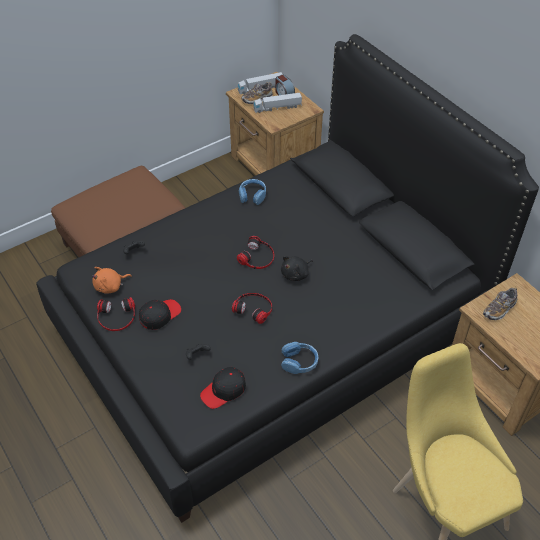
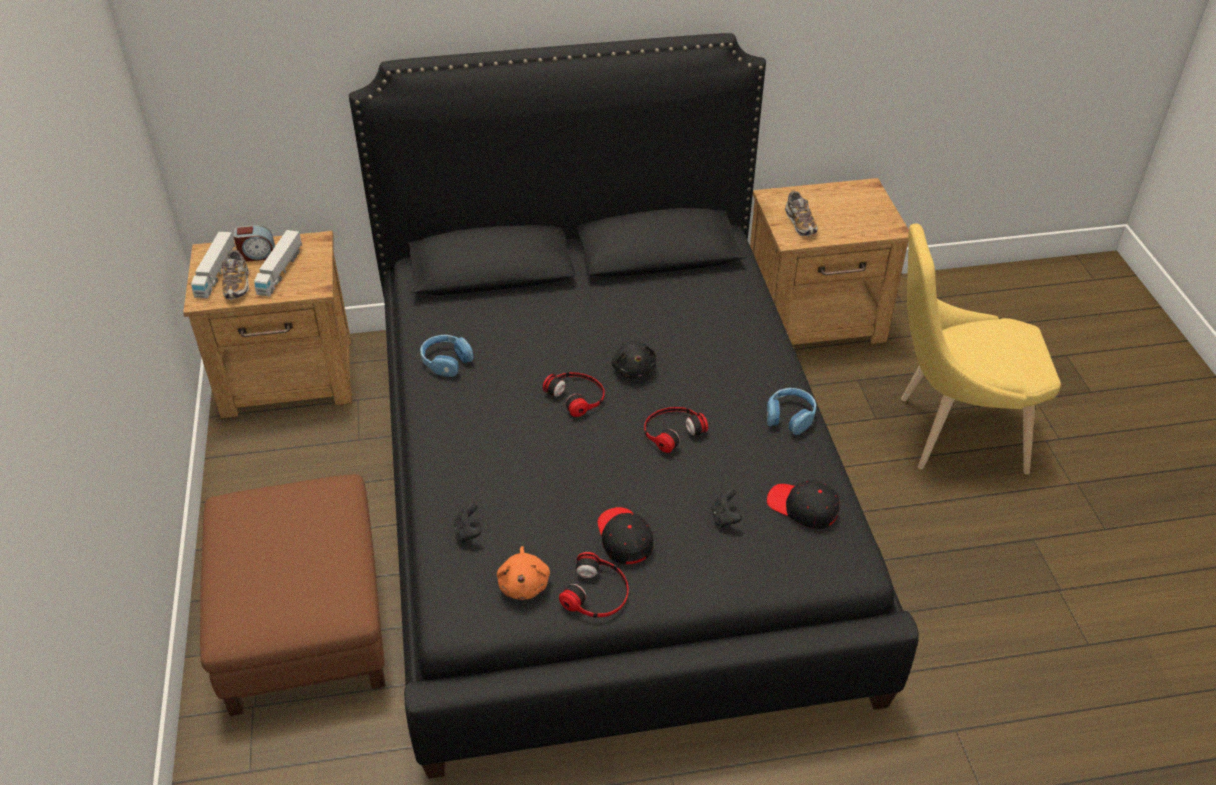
camera: 65 degrees left, 5 degrees down
(224, 391) = (803, 508): black cap -> black cap turned 135 degrees clockwise

